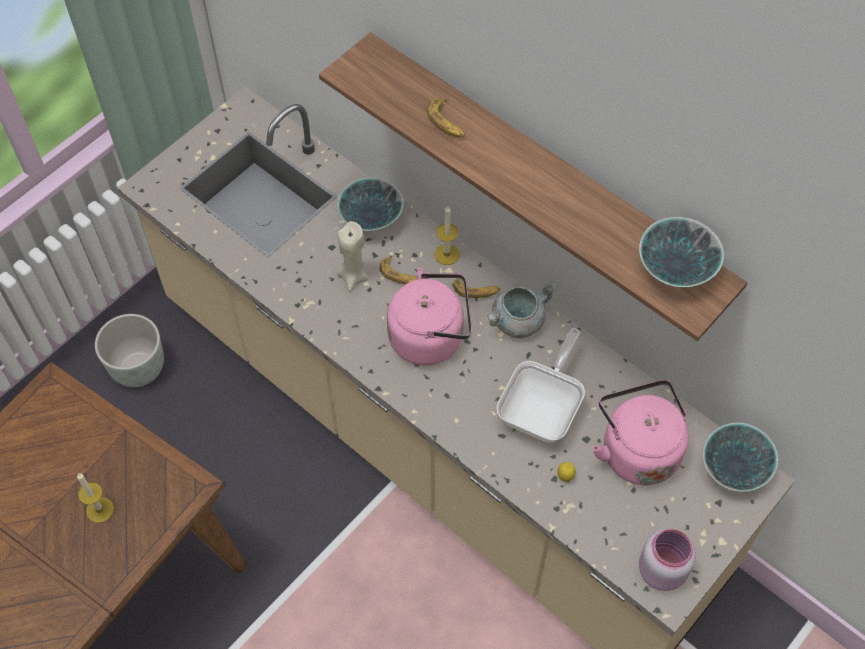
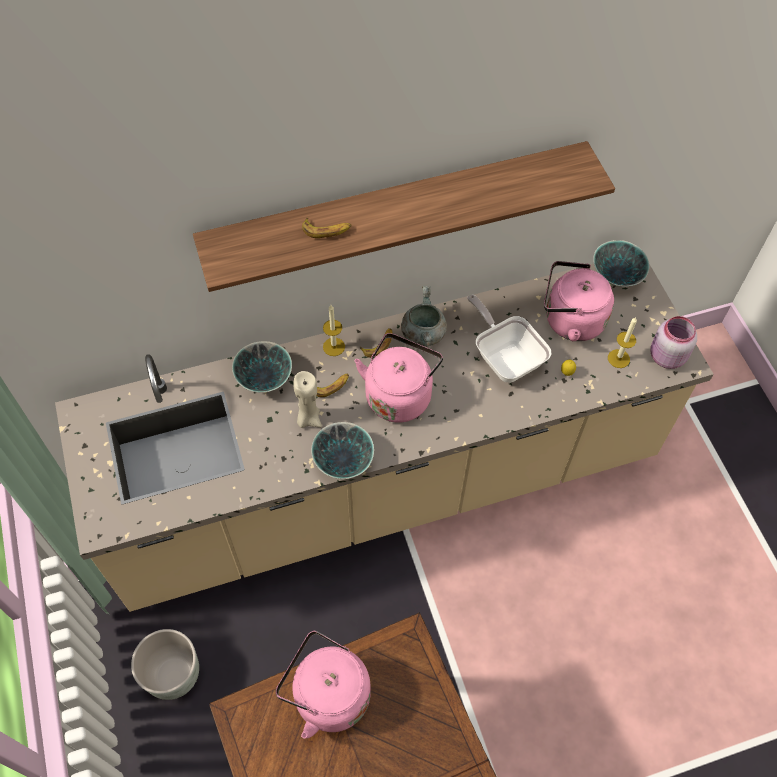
camera: 60 degrees left, 0 degrees up
(100, 510) = (386, 725): candle -> candle (618, 358)
(103, 446) = (327, 694): none -> pink kettle
(674, 271) = (554, 172): bowl -> bowl (343, 462)

